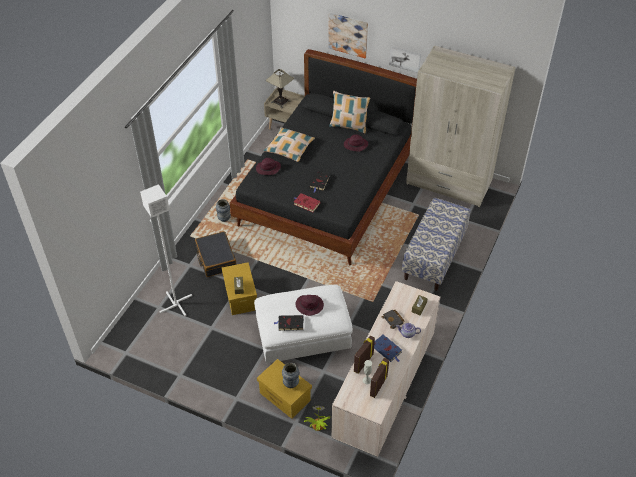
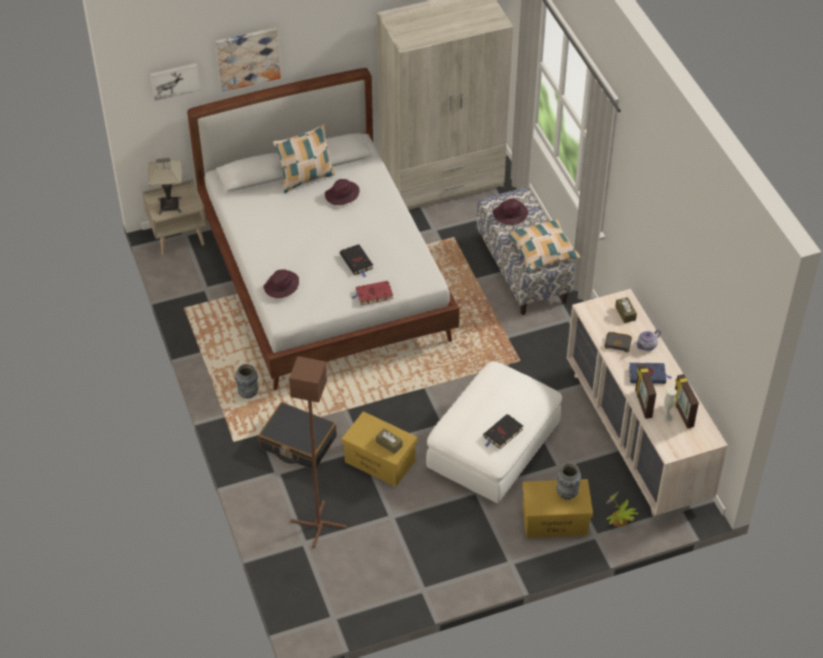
camera: 45 degrees left, 0 degrees up
(175, 304) = (319, 525): white floor lamp -> brown floor lamp
(289, 148) = (273, 247): pillow -> pillow (542, 251)
(310, 305) = (498, 401): purple hat -> purple hat (510, 214)
(328, 191) = (325, 279): black bed -> white bed
(405, 58) = (336, 50): picture -> picture (175, 80)

